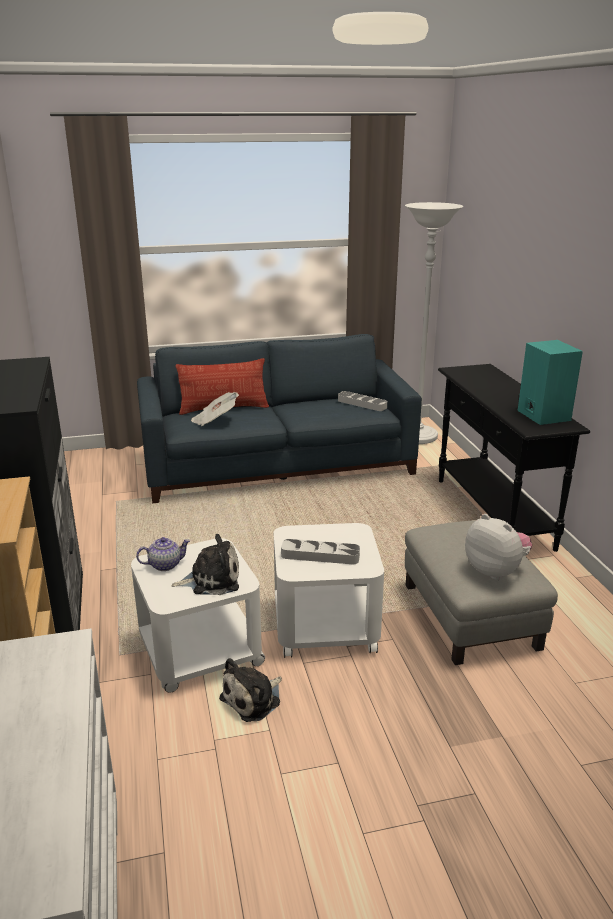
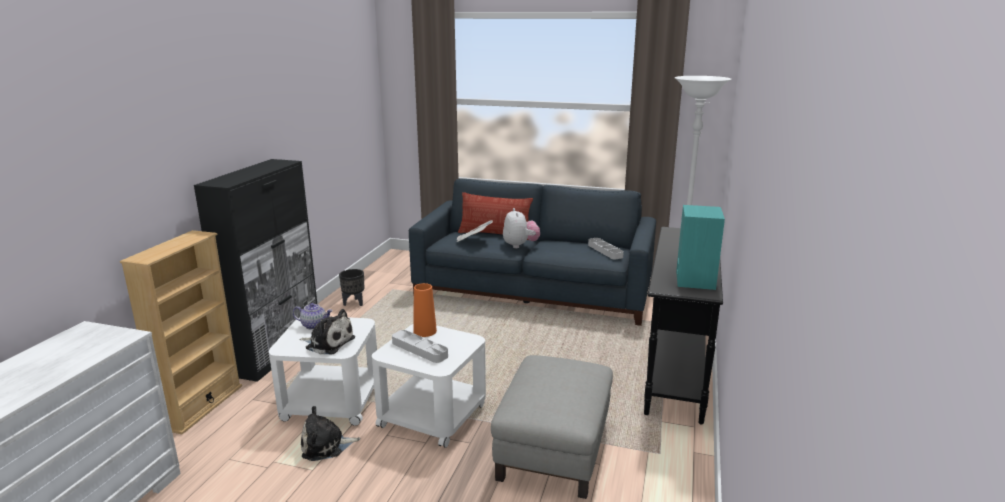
camera: 30 degrees right, 5 degrees down
(87, 530) = (354, 303): none -> black planter
(298, 535) = (425, 331): none -> orange vase
(495, 571) = (549, 405): plush toy -> plush toy (520, 245)

